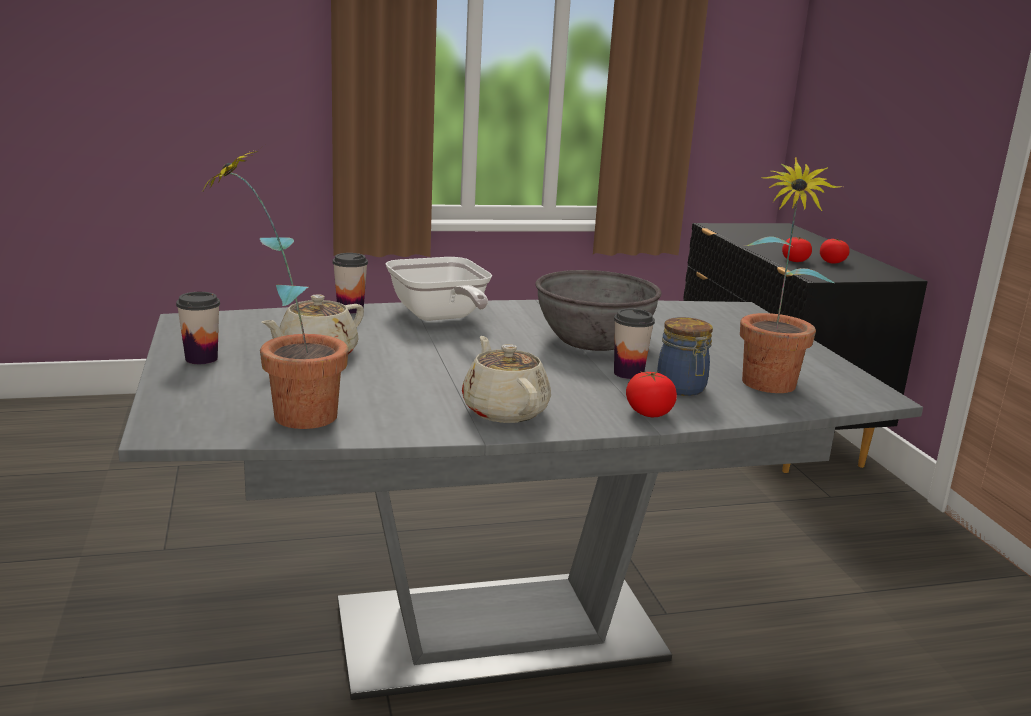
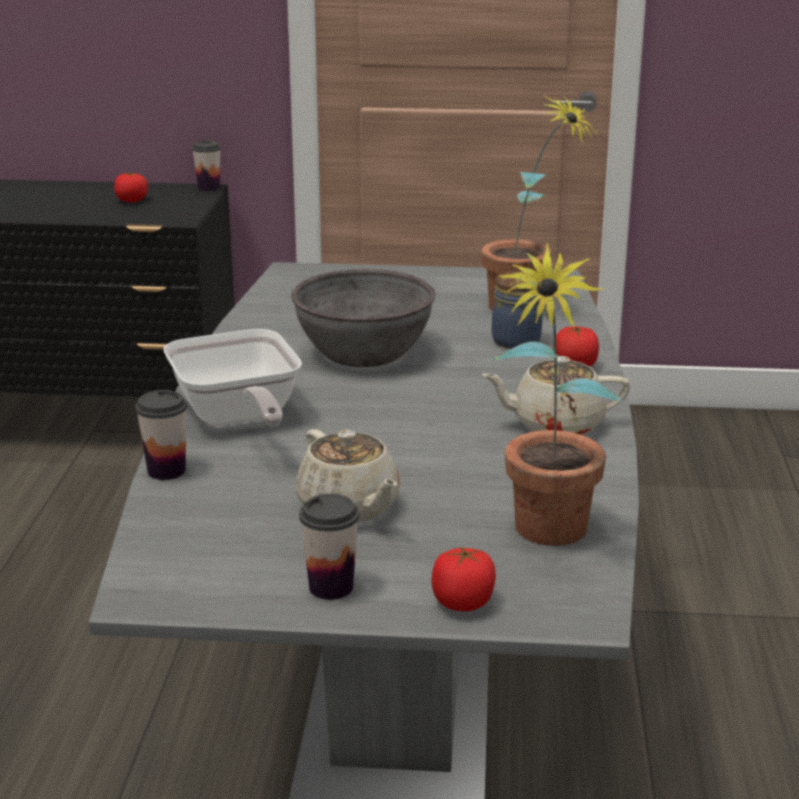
camera: 70 degrees left, 5 degrees up
(440, 317) = (237, 418): frying pan -> frying pan turned 75 degrees clockwise
(628, 373) = (471, 355): cup -> cup (208, 188)
(795, 260) = (111, 213): tomato -> tomato (463, 602)

